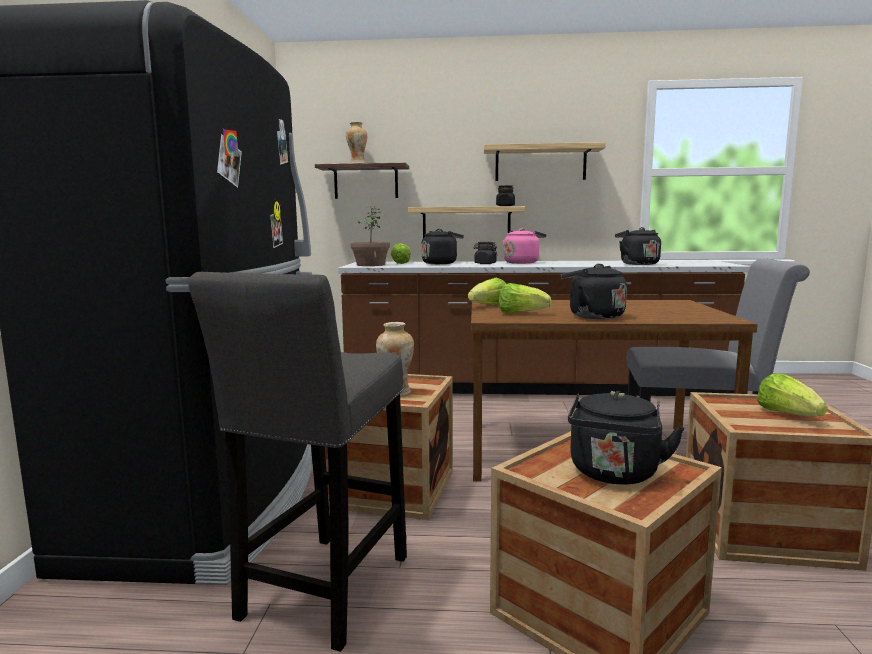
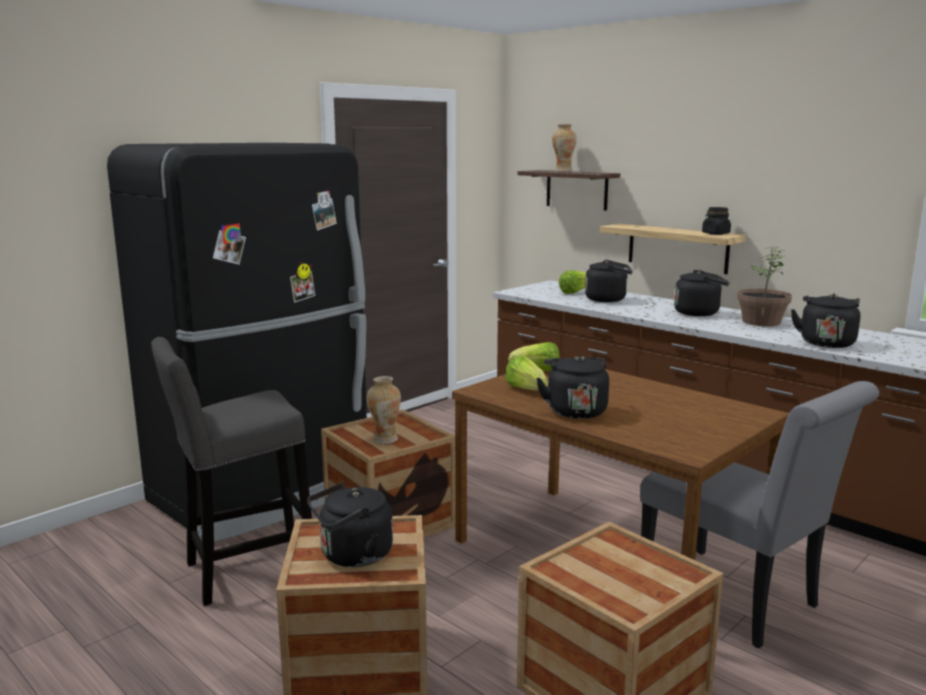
camera: 40 degrees right, 5 degrees up
(370, 265) = (532, 292): potted plant -> potted plant (760, 322)
(485, 263) = (649, 308): black jar -> none
(522, 262) = (699, 313): pink kettle -> black kettle
(540, 163) = (773, 179): shelf -> none
(787, 415) = (632, 577): lettuce -> none

